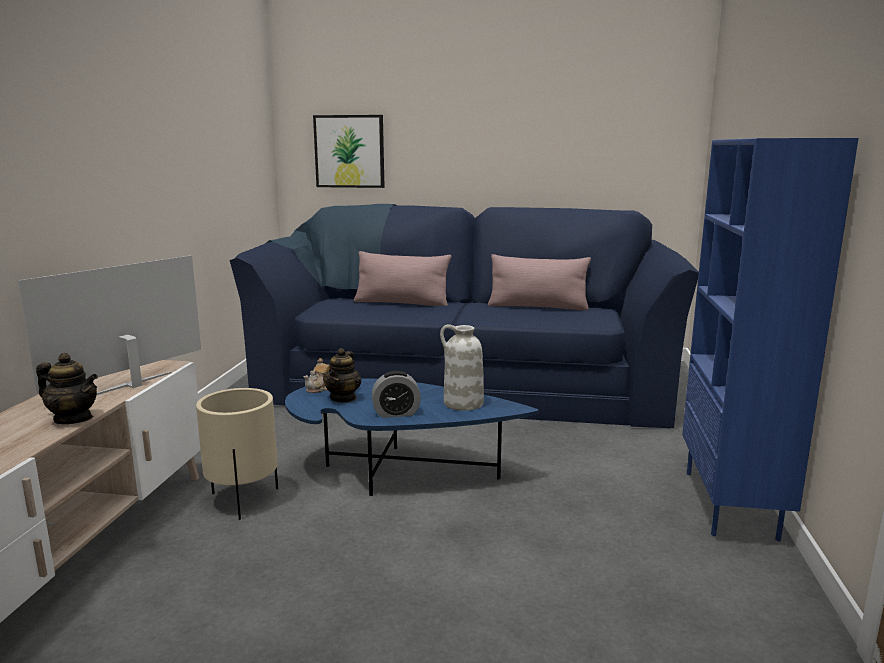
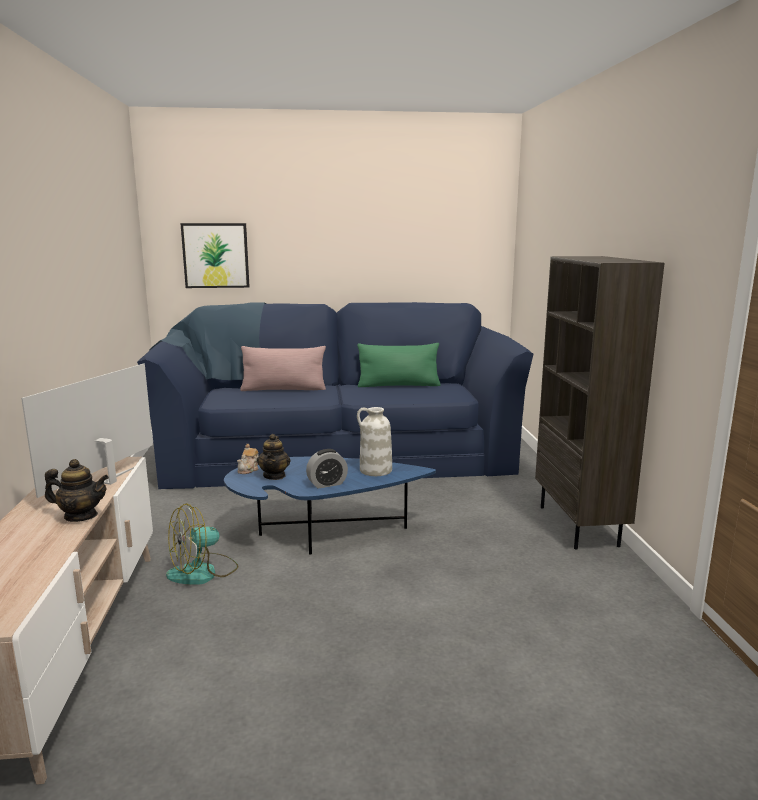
camera: 15 degrees left, 0 degrees up
(243, 500) = (203, 572): beige planter -> fan
(537, 307) = (398, 385): pink pillow -> green pillow
(731, 504) = (579, 526): blue bookcase -> brown bookcase

